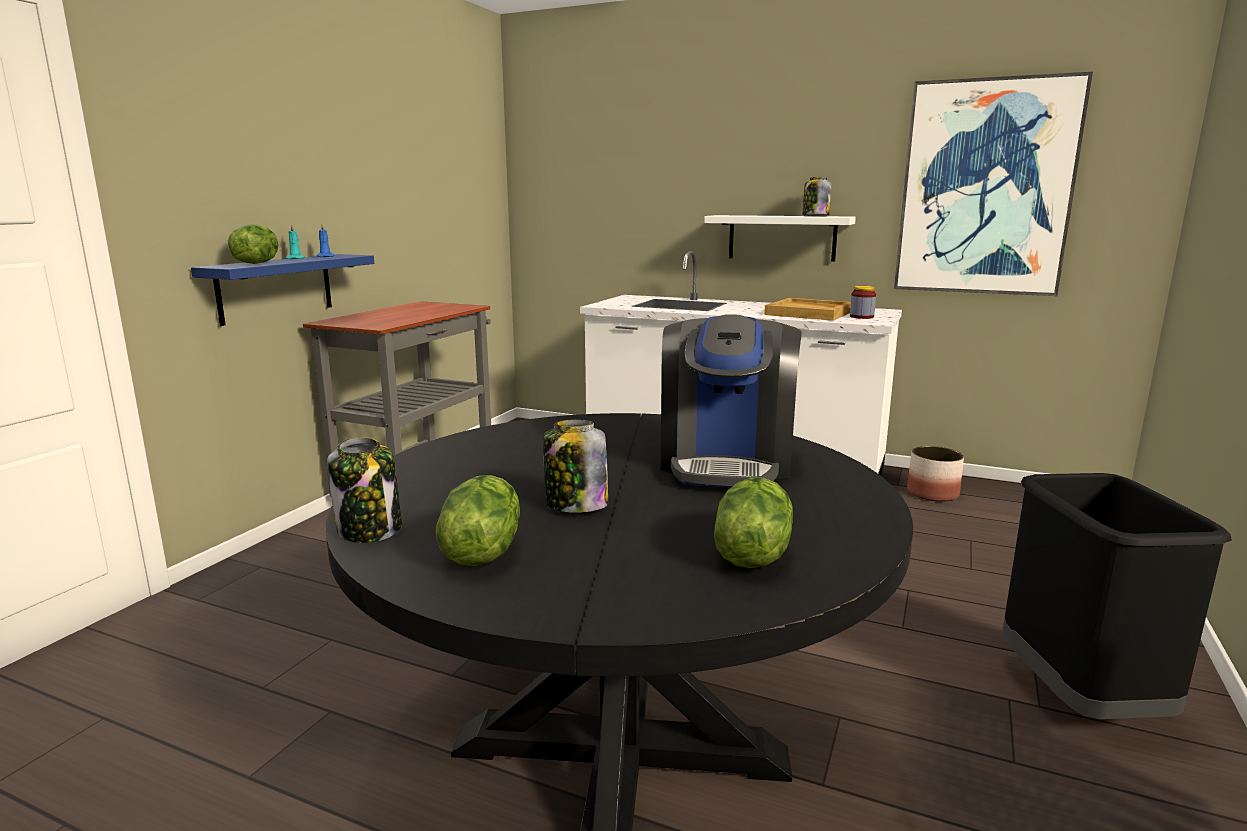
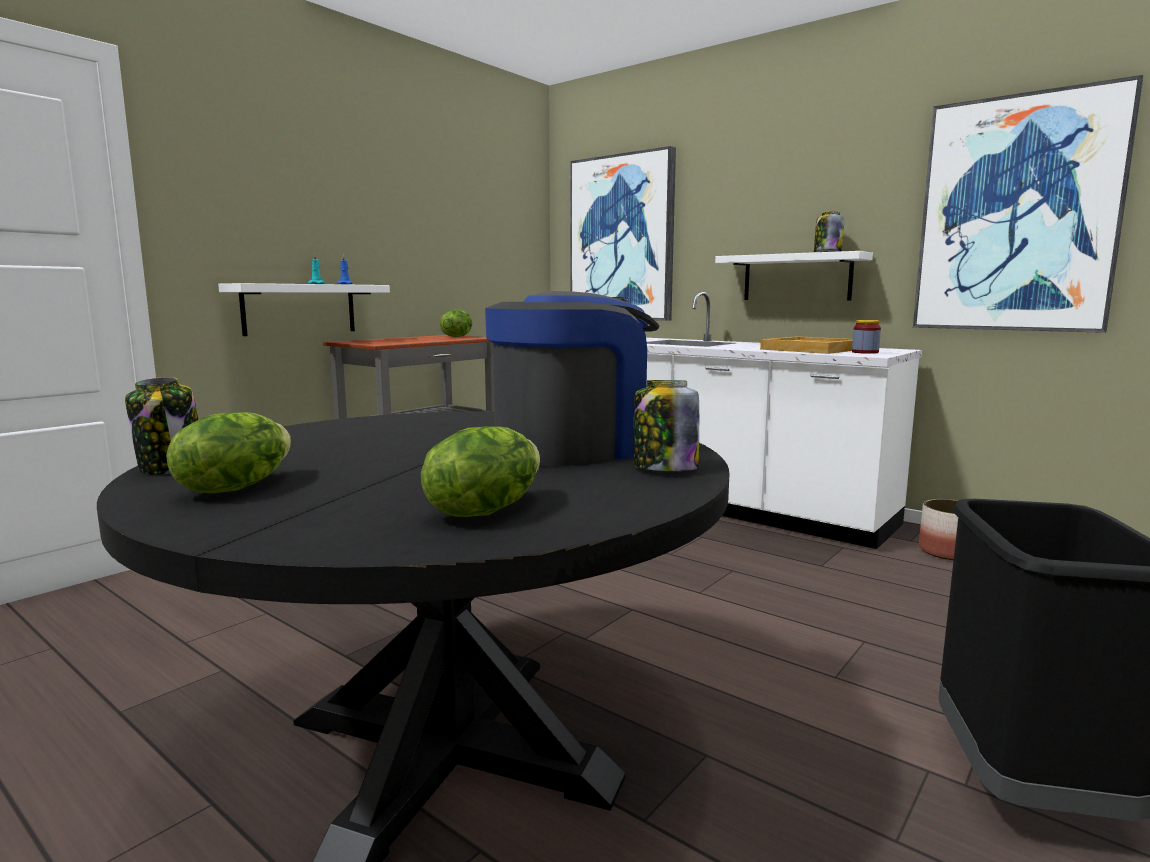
camera: 15 degrees right, 5 degrees down
(257, 263) = (275, 283): lettuce -> lettuce (457, 336)
(276, 288) = (300, 309): blue shelf -> white shelf
(575, 505) = (375, 465): jar -> jar (664, 468)
(593, 190) = (622, 239): none -> picture
(726, 462) = (574, 447): coffee machine -> coffee machine turned 150 degrees counterclockwise

